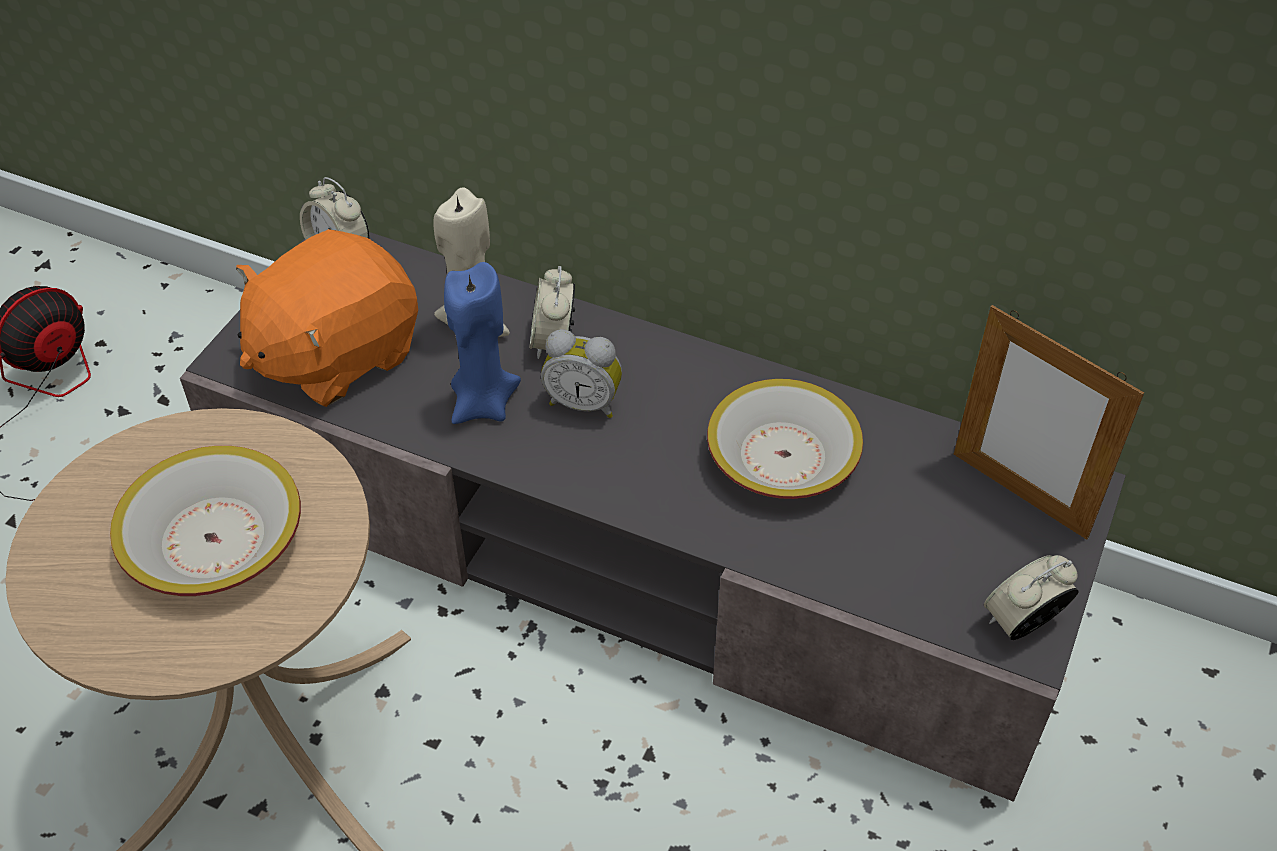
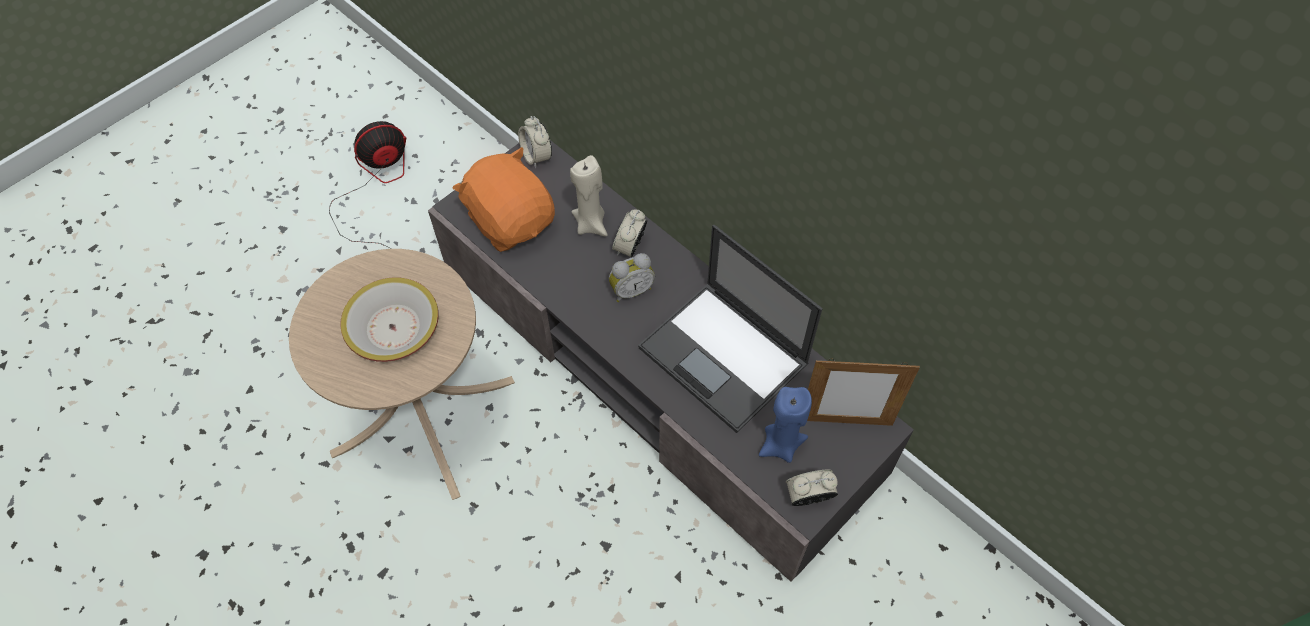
camera: 20 degrees right, 10 degrees up
(335, 355) = (511, 220): orange plush toy -> orange plush toy turned 75 degrees clockwise
(483, 404) = (577, 274): blue candle -> blue candle (780, 445)
(584, 402) = (631, 290): alarm clock -> alarm clock turned 60 degrees counterclockwise
(783, 456) = (725, 356): bowl -> laptop
(1019, 495) = (845, 422): picture frame -> picture frame turned 60 degrees counterclockwise

